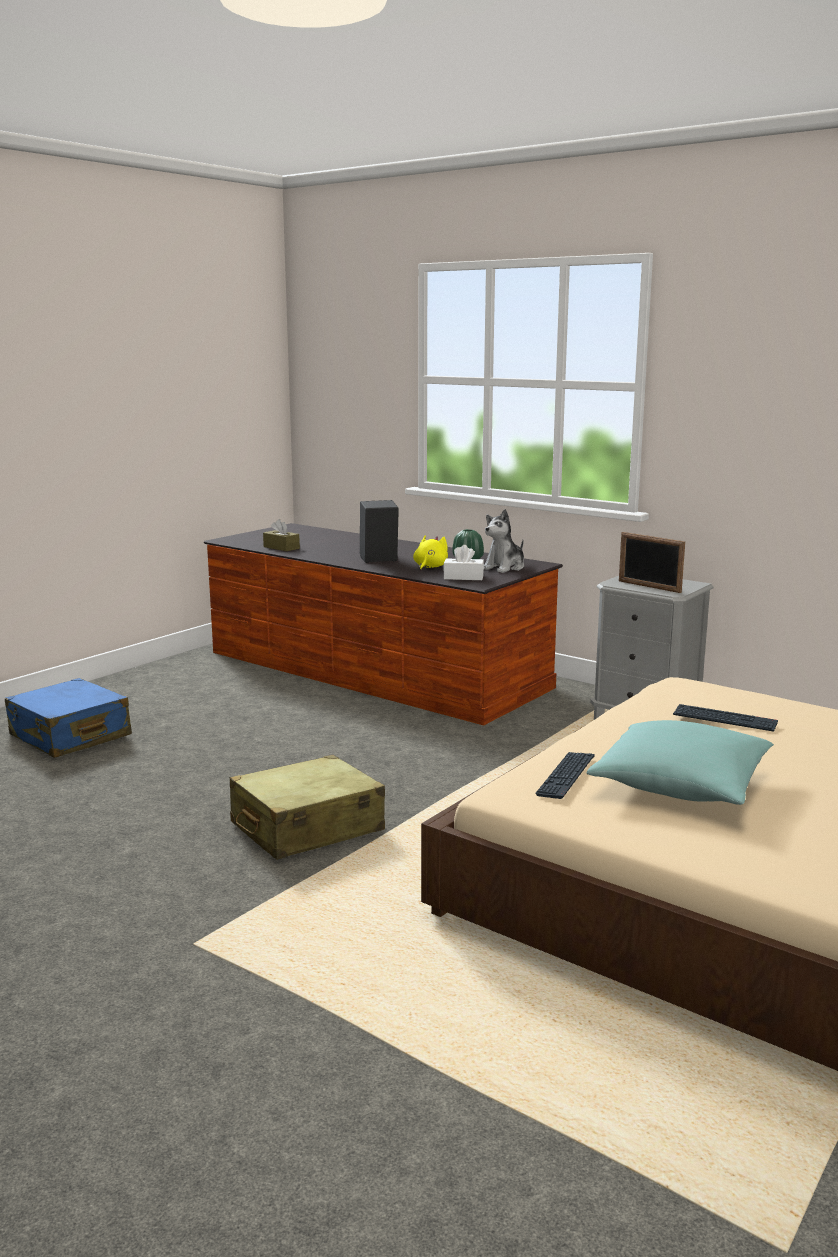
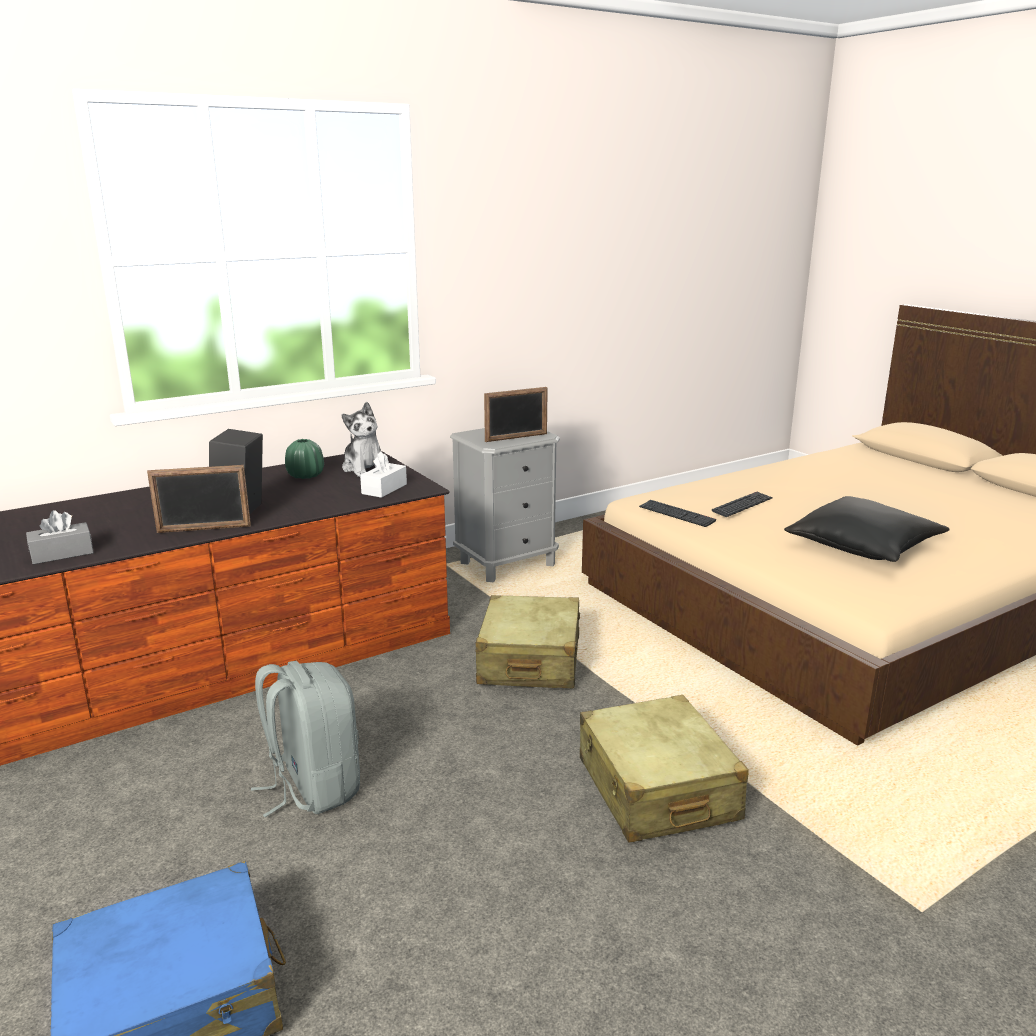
camera: 70 degrees left, 5 degrees up
(251, 726) = (313, 787): none -> grey backpack
(281, 547) = (62, 554): brown tissue box -> grey tissue box
(341, 559) = (204, 529): none -> picture frame
(429, 567) = (315, 495): yellow plush toy -> none
(465, 759) = (529, 661): none -> beige suitcase
(566, 776) = (848, 578): keyboard -> keyboard (676, 514)
(680, 785) = (864, 547): turquoise pillow -> black pillow

